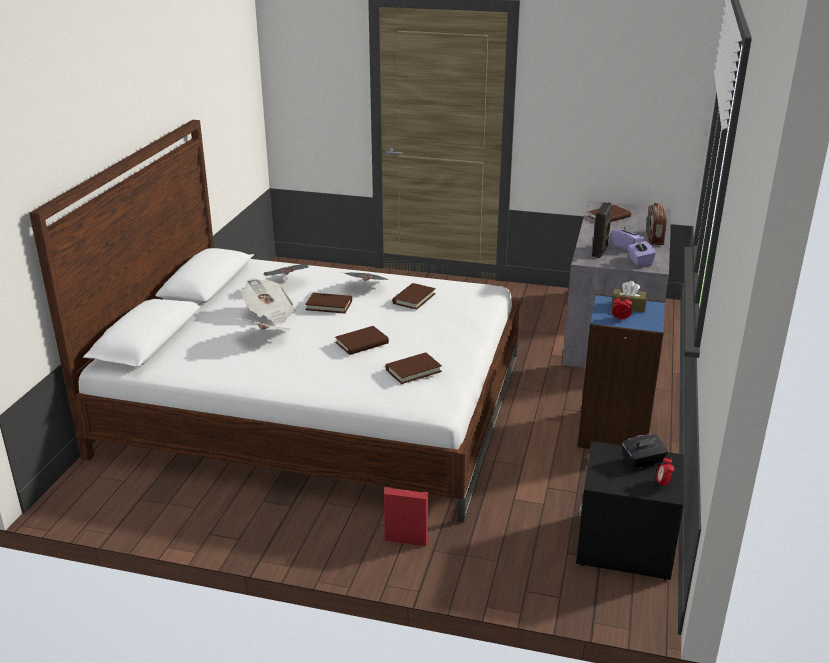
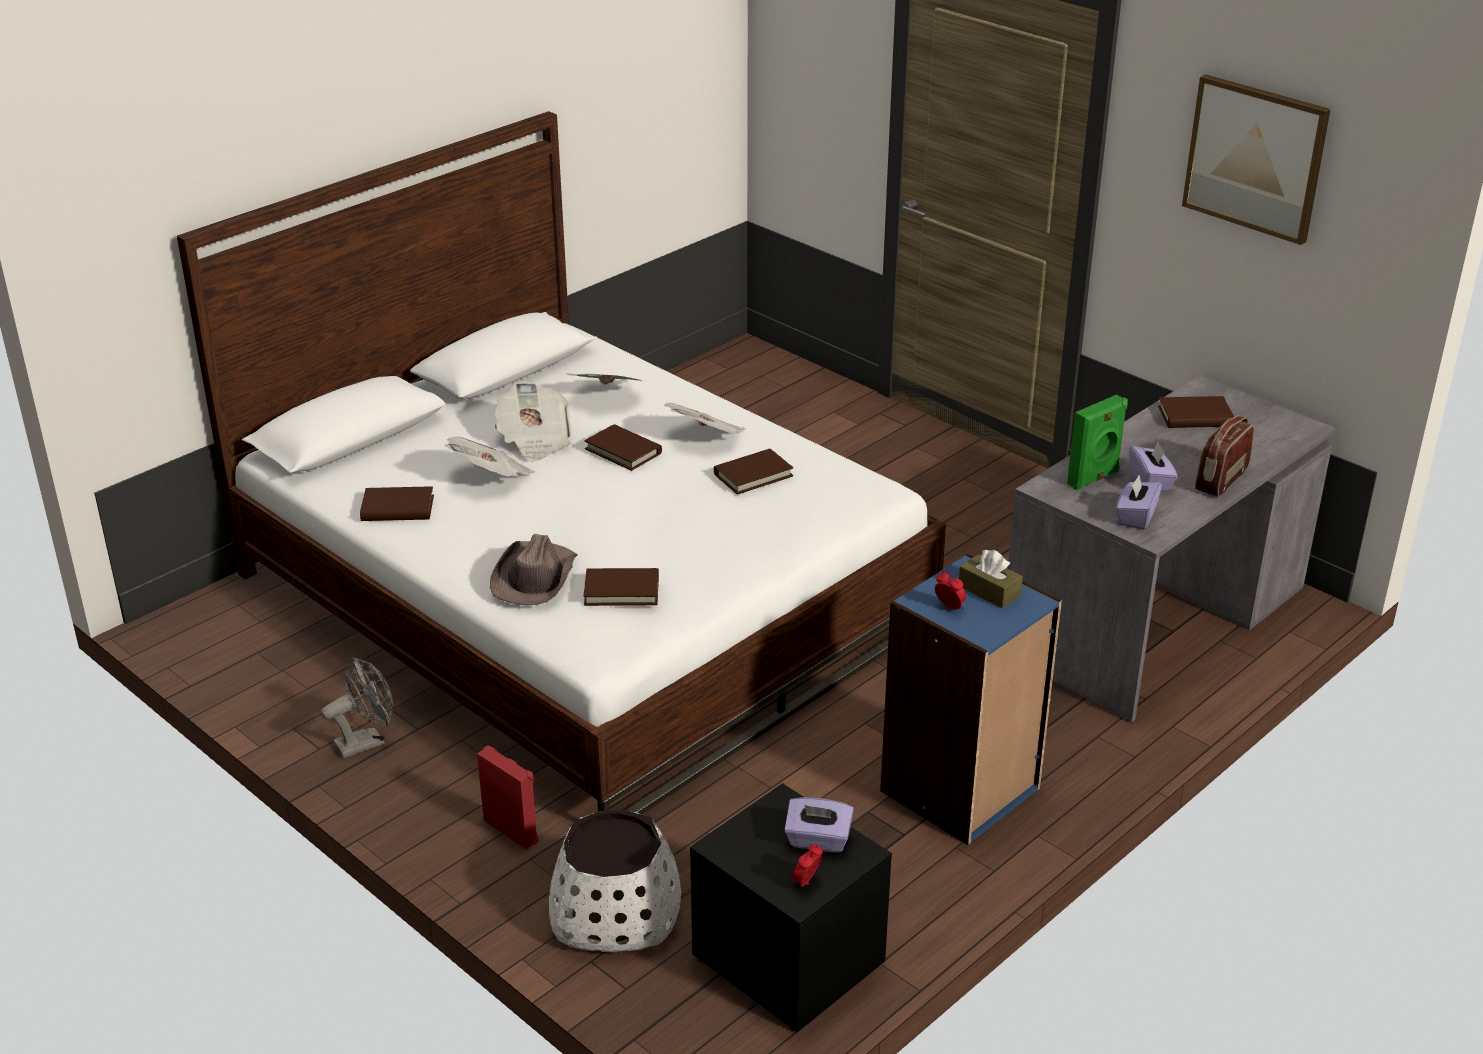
camera: 30 degrees right, 5 degrees up
(266, 524) = (366, 741): none -> grey fan
(354, 379) = (534, 577): none -> brown hat
(362, 343) = (601, 526): brown book -> brown book (397, 508)
(511, 559) = (615, 912): none -> white planter
(600, 251) = (1094, 478): black speaker -> green speaker
(611, 74) = (1255, 158): none -> picture
(643, 461) = (818, 840): black tissue box -> purple tissue box

